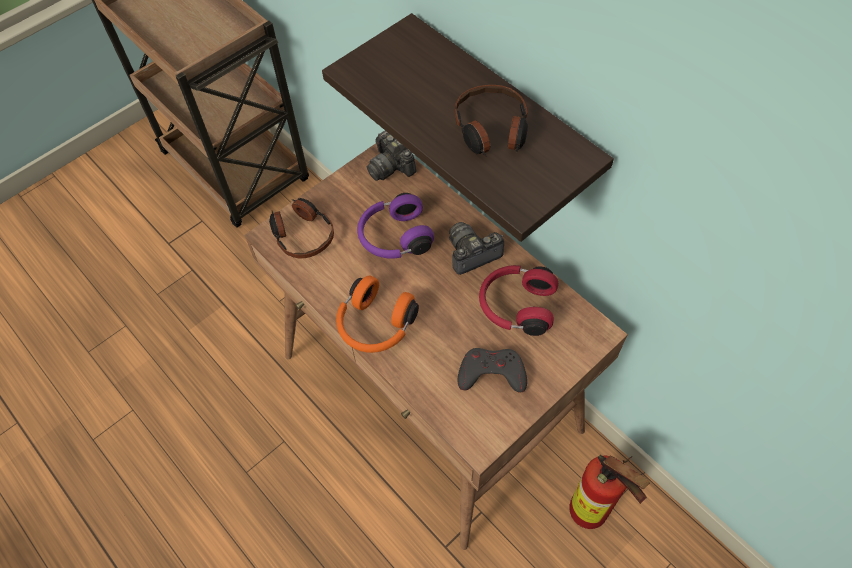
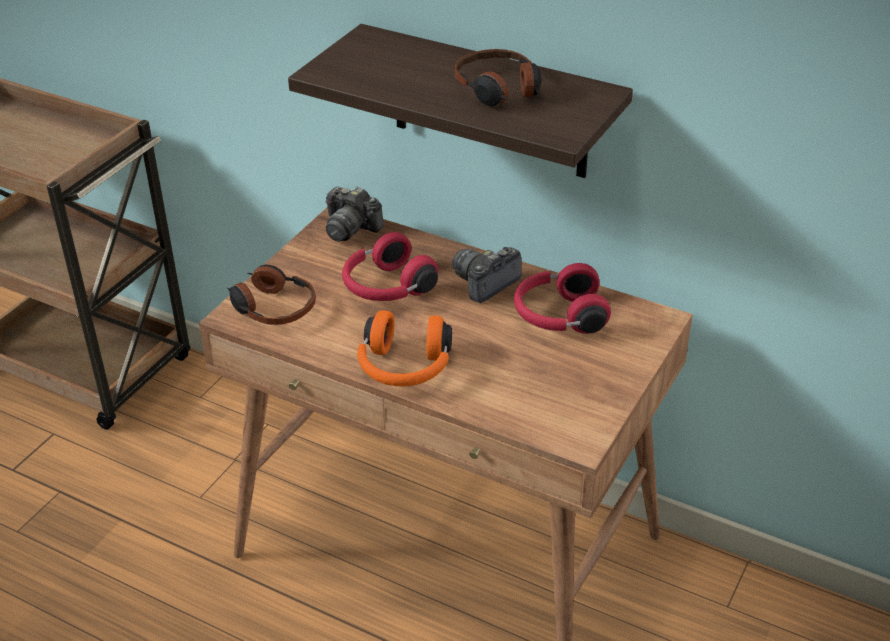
camera: 20 degrees left, 20 degrees down
(394, 237) = (386, 288): purple headphones -> red headphones
(491, 373) = (561, 379): grey game controller -> none
(592, 515) = (709, 622): fire extinguisher -> none

